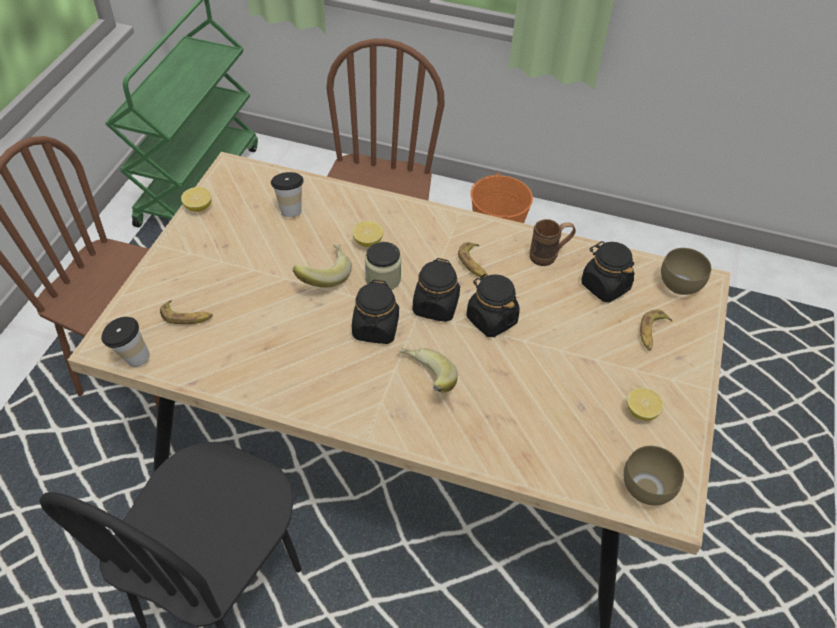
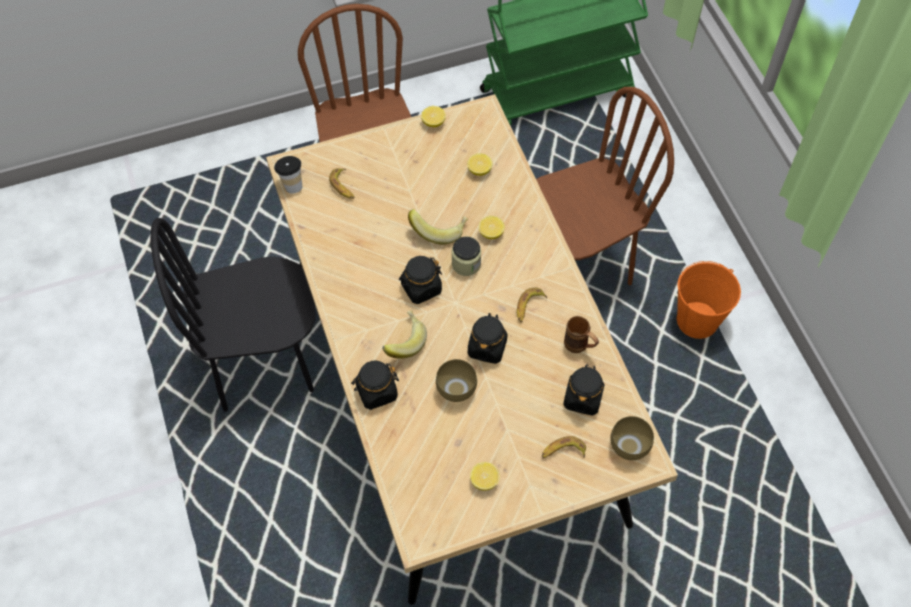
camera: 55 degrees right, 10 degrees up
(290, 209) = (479, 170): cup -> lemon
(435, 306) = (469, 308): black jar -> black jar (376, 392)
(646, 490) = (421, 515): brown bowl -> brown bowl (454, 389)

